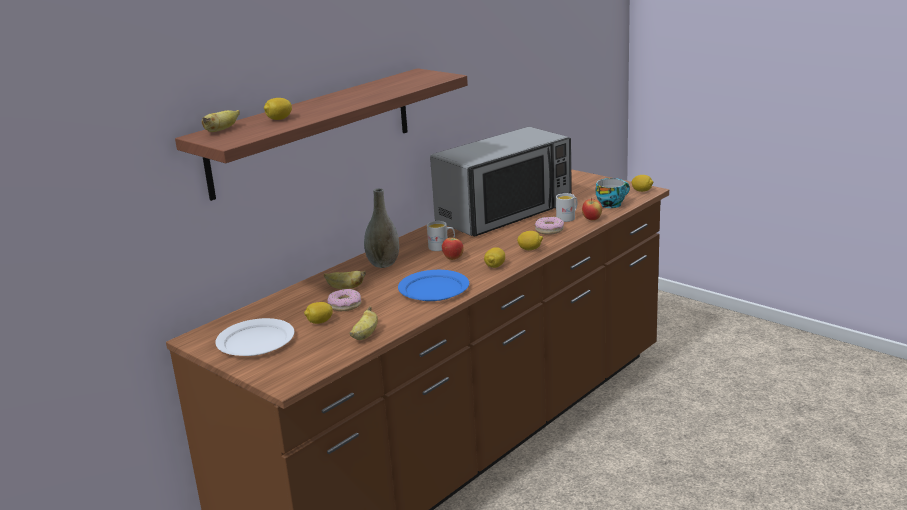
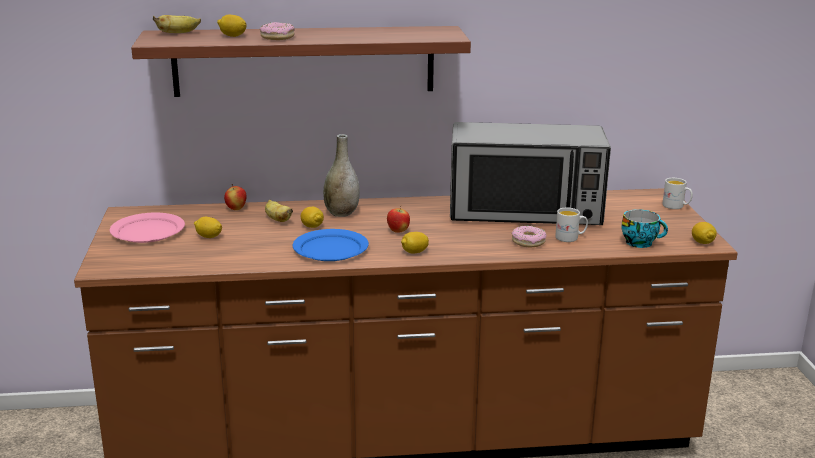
camera: 40 degrees right, 0 degrees up
(256, 341) = (147, 231): white plate -> pink plate
(345, 305) = (249, 232): donut -> donut (277, 37)
(365, 335) = (212, 260): banana -> none
(442, 247) = (411, 219): white mug -> white mug (676, 206)
(530, 249) = (474, 251): lemon -> lemon (312, 226)
(592, 219) = (589, 249): apple -> apple (236, 209)

